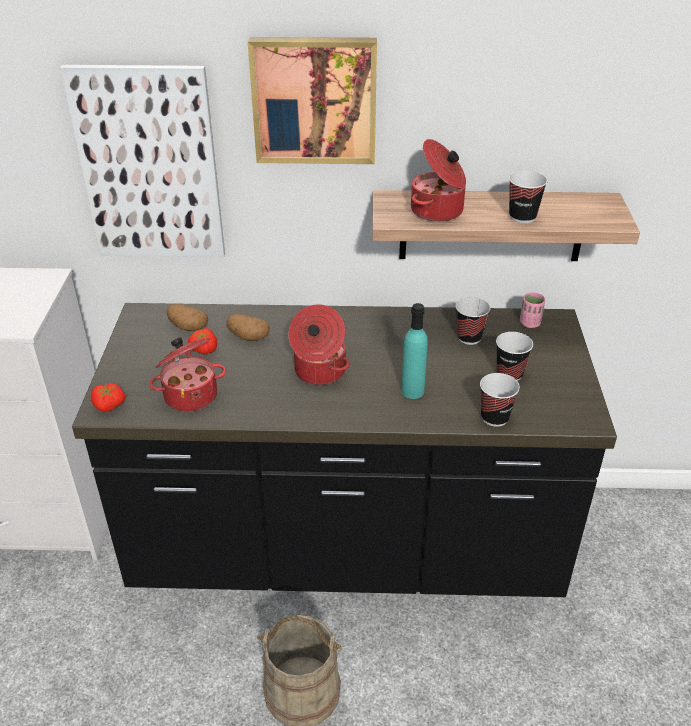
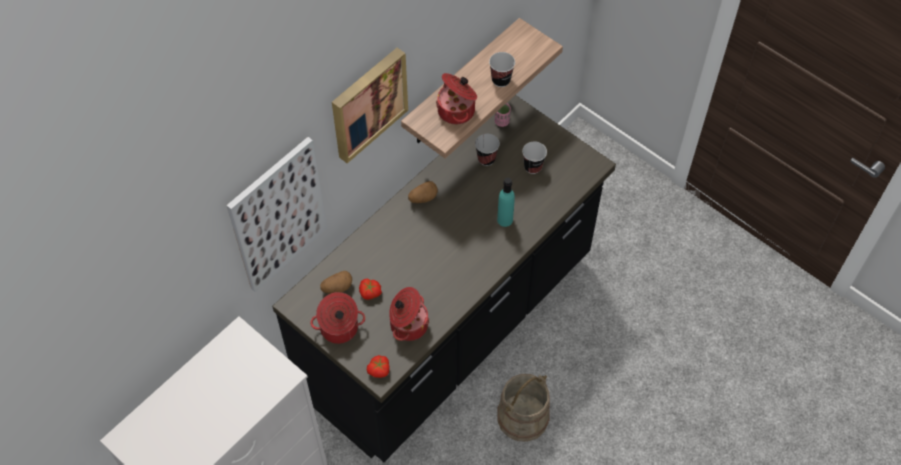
camera: 50 degrees left, 20 degrees up
(248, 337) = (379, 263): potato -> potato (423, 198)
(319, 371) = (446, 250): cooking pot -> cooking pot (339, 329)
(494, 417) = (558, 201): cup -> none

